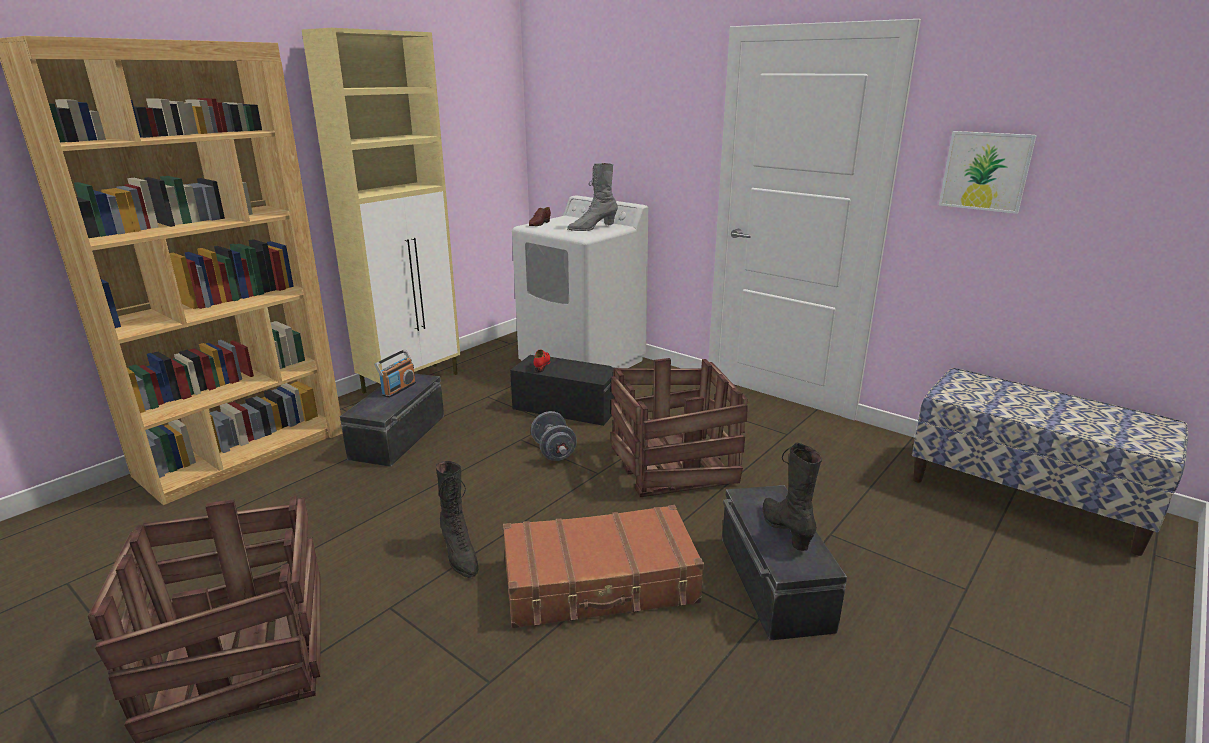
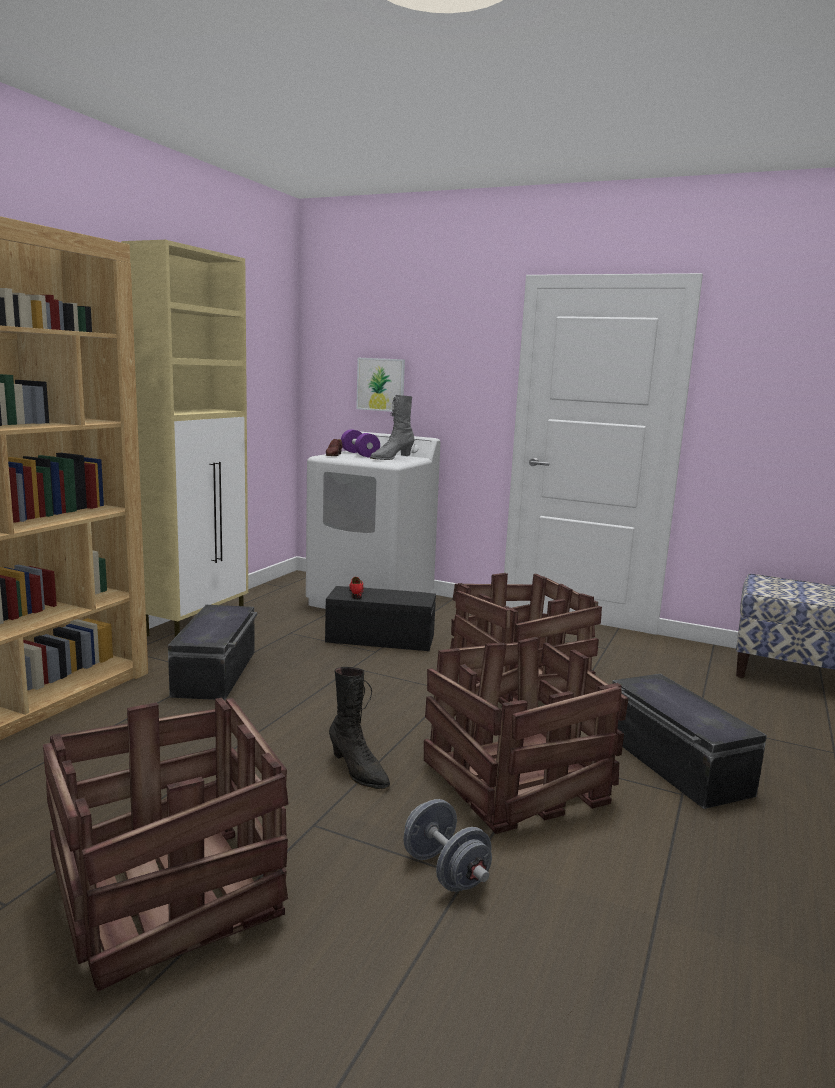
camera: 15 degrees left, 10 degrees down
(398, 389) = (217, 619): radio -> none
(553, 451) = (394, 675): grey dumbbell -> grey dumbbell (445, 871)
(567, 222) = (359, 454): none -> purple dumbbell
(600, 583) = (518, 781): brown suitcase -> crate
(786, 530) = (689, 706): black boot -> none
(985, 171) = (766, 399): picture -> picture (380, 384)

